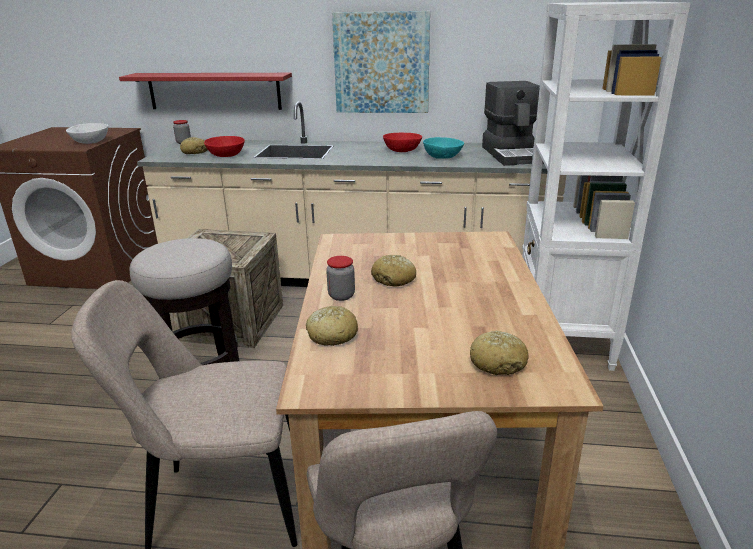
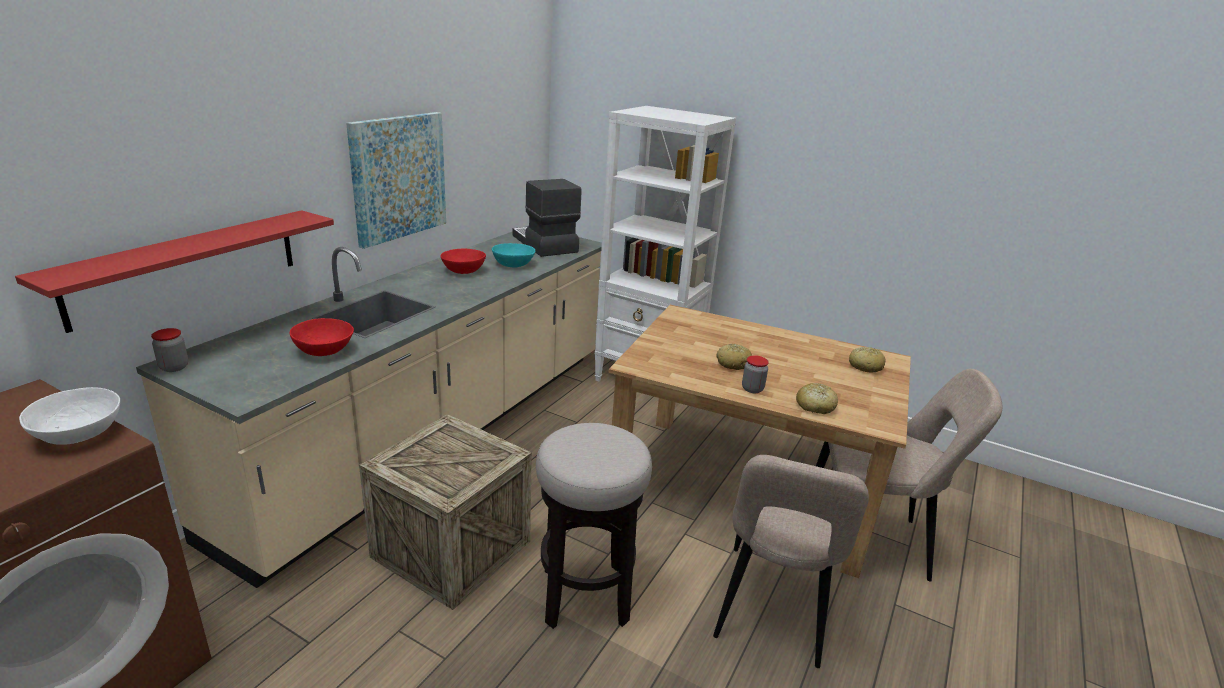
camera: 70 degrees left, 0 degrees up
(195, 152) = (262, 367): bread -> none
(513, 154) = (544, 244): coffee machine -> coffee machine turned 135 degrees counterclockwise

